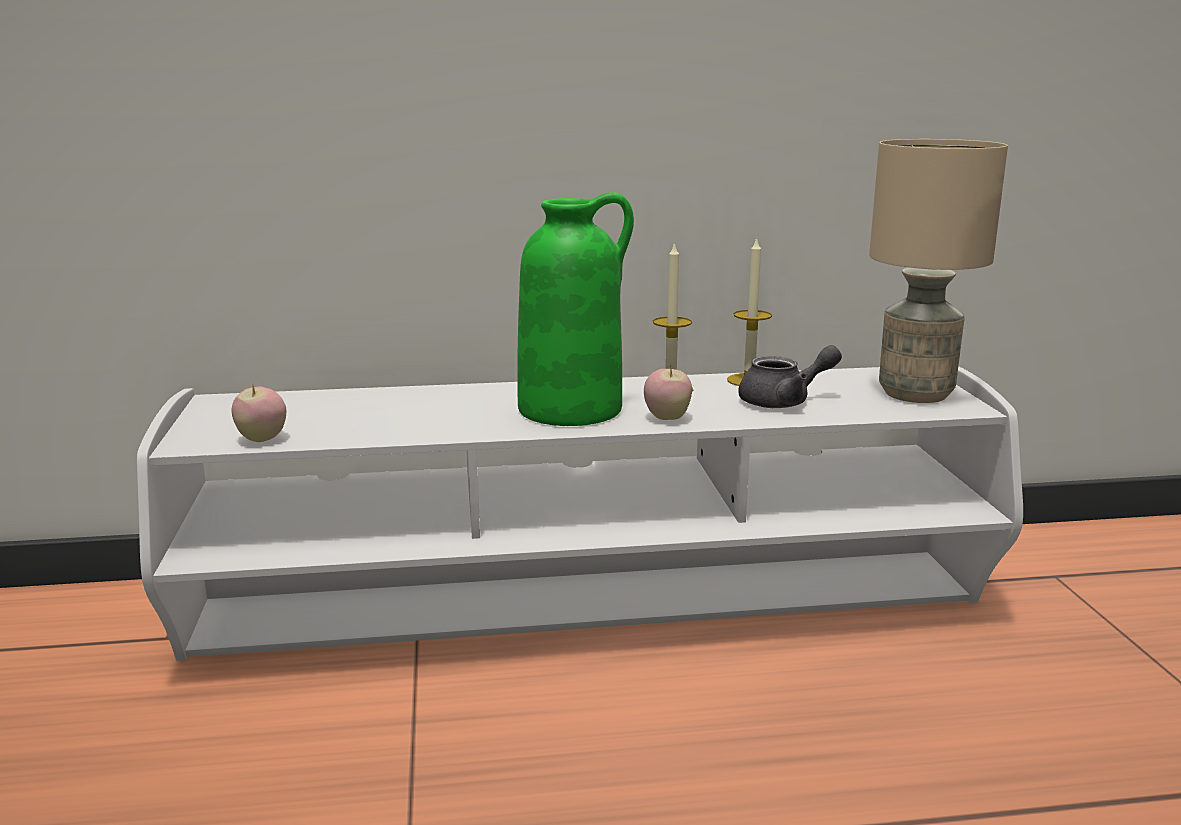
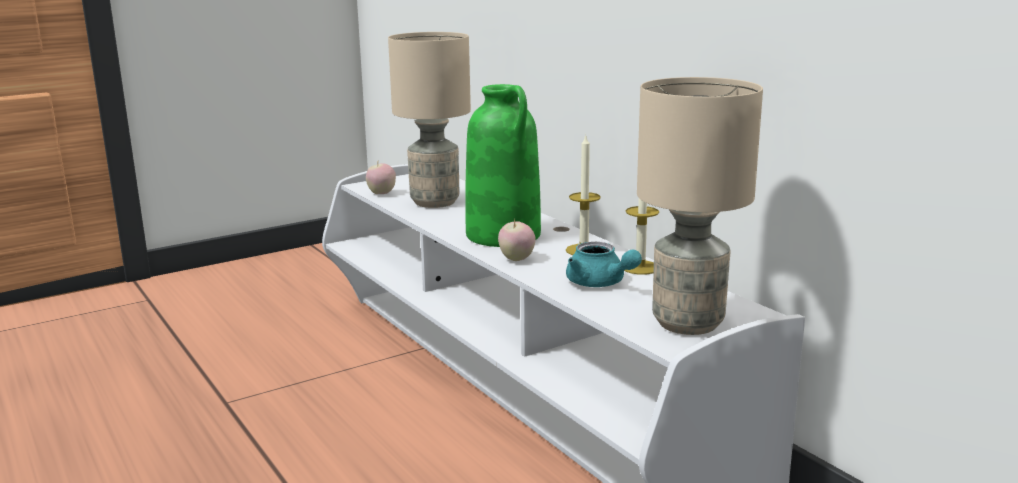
camera: 65 degrees right, 0 degrees up
(369, 418) = (435, 202): none -> beige table lamp
(784, 401) = (600, 284): grey teapot -> turquoise teapot

